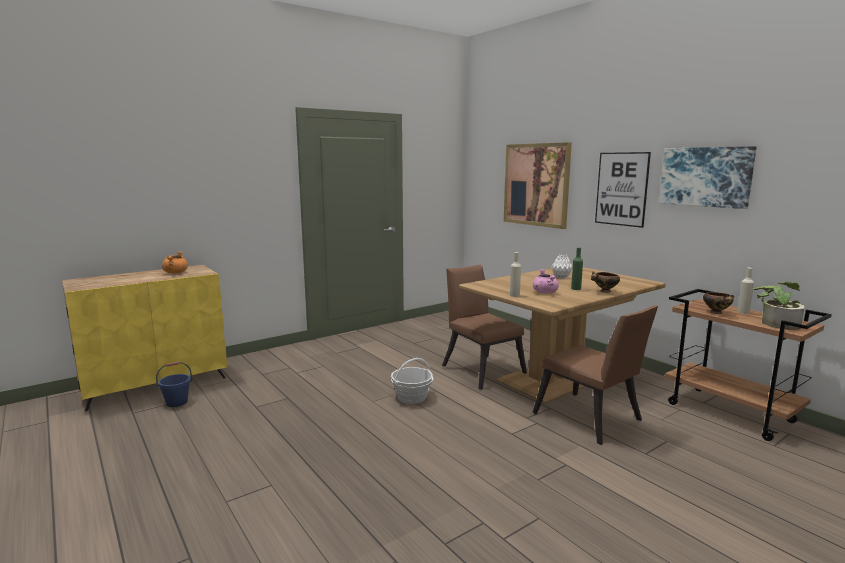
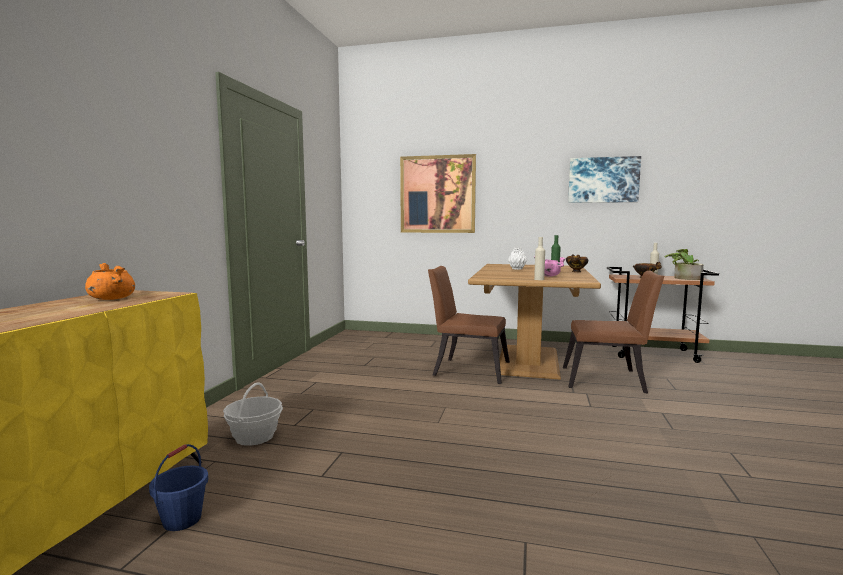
camera: 40 degrees left, 5 degrees down
(412, 397) = (464, 407): basket -> basket (254, 437)
(621, 189) = (530, 193): picture -> none

